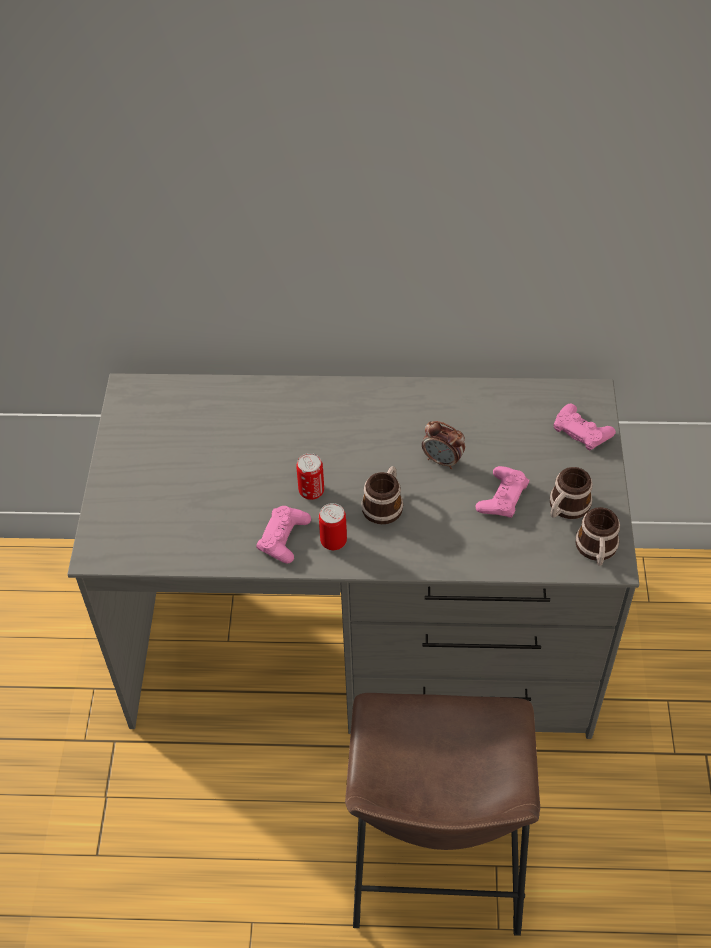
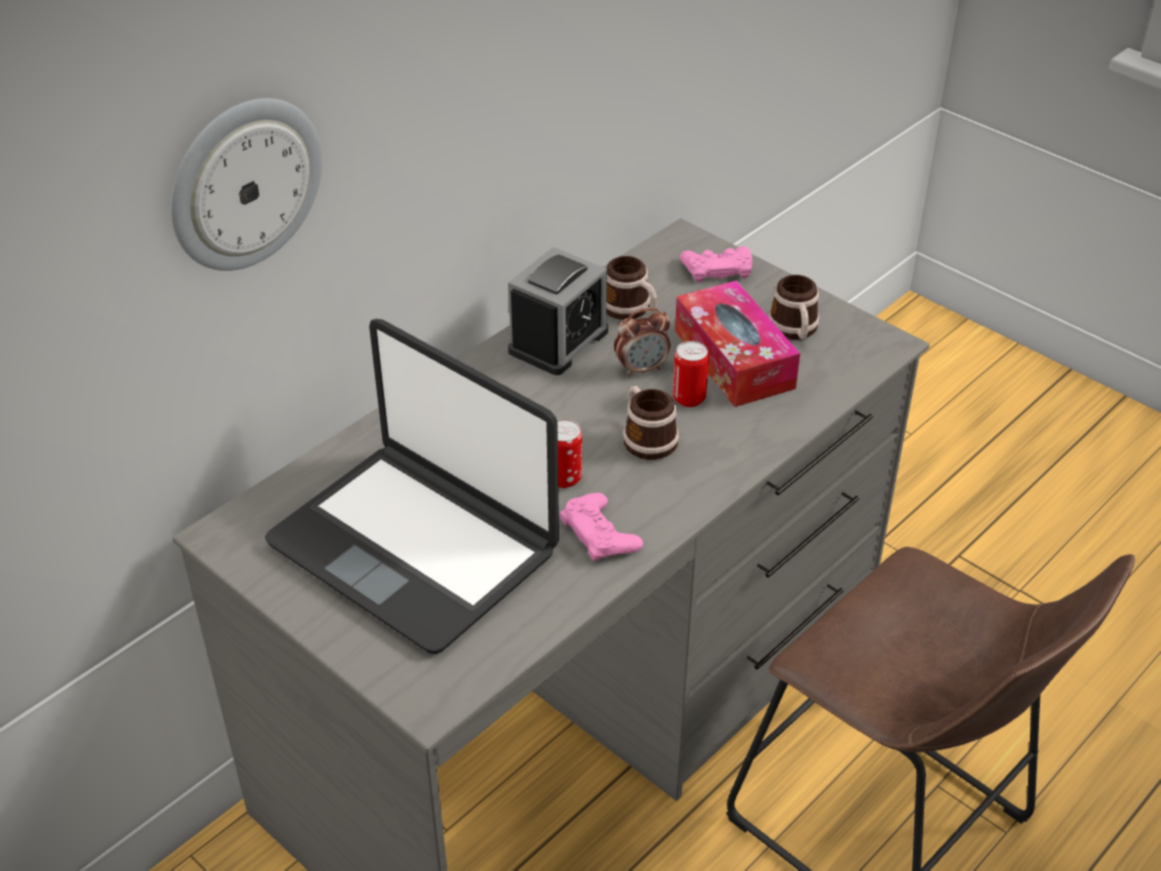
camera: 50 degrees left, 10 degrees down
(189, 200) = (244, 183): none -> wall clock
(195, 468) = (415, 546): none -> laptop
(333, 541) = (650, 501): can -> can (689, 398)
(423, 407) = (558, 341): none -> alarm clock
(502, 497) = (734, 359): pink game controller -> tissue box
(596, 550) = (864, 343): mug -> mug (631, 310)

